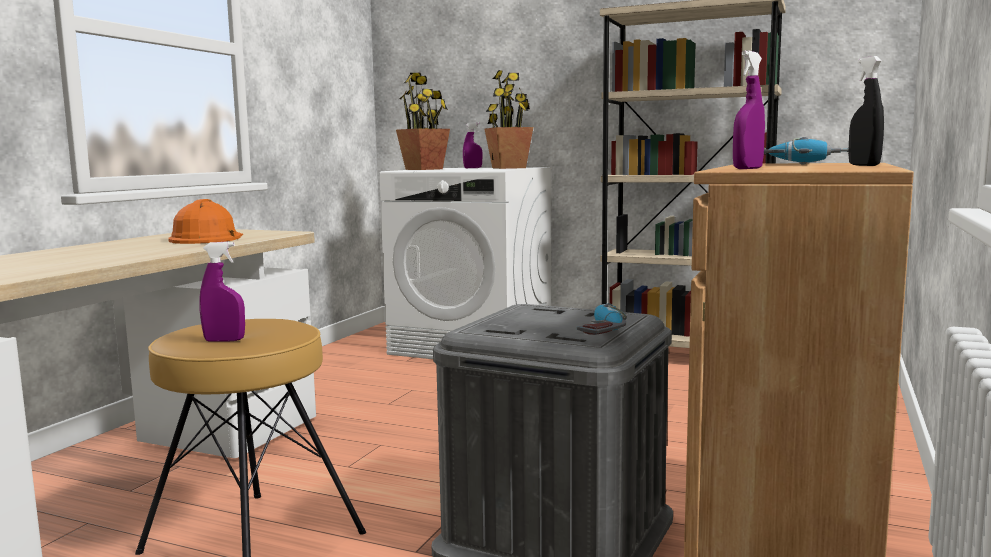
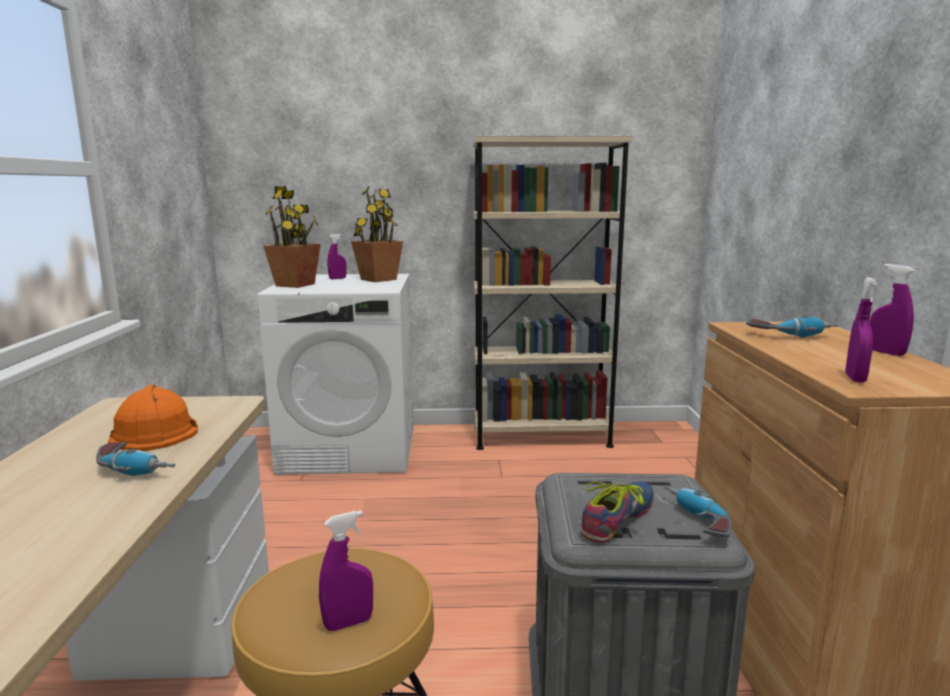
camera: 25 degrees left, 5 degrees up
(165, 248) = (137, 469): none -> power drill
(525, 325) = (617, 518): none -> shoe
(863, 165) = (886, 352): black spray bottle -> purple spray bottle

